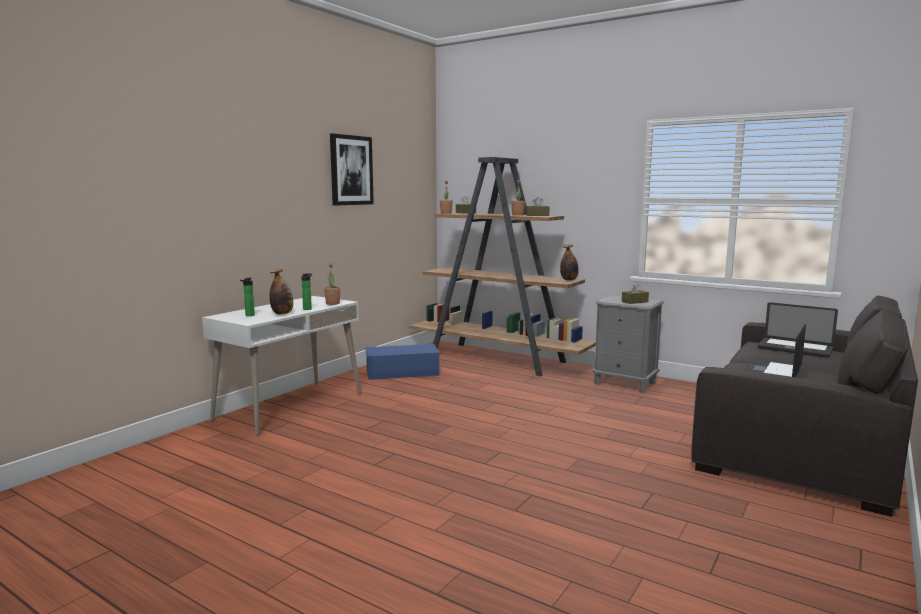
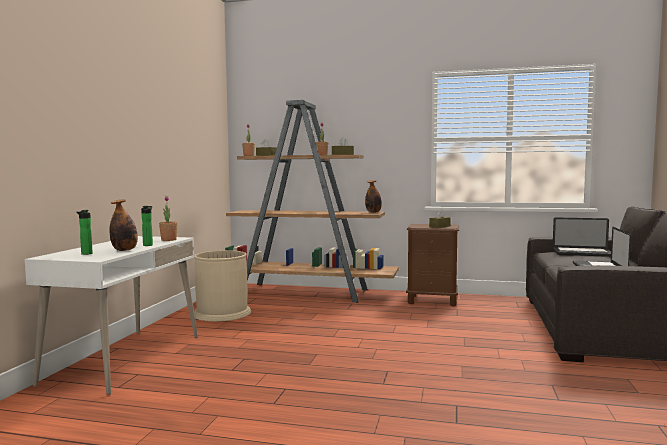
camera: 20 degrees left, 5 degrees down
(351, 170) = (163, 107): picture -> none
(401, 372) = (222, 313): blue storage box -> beige trash can
(625, 383) = (432, 300): grey nightstand -> brown nightstand

